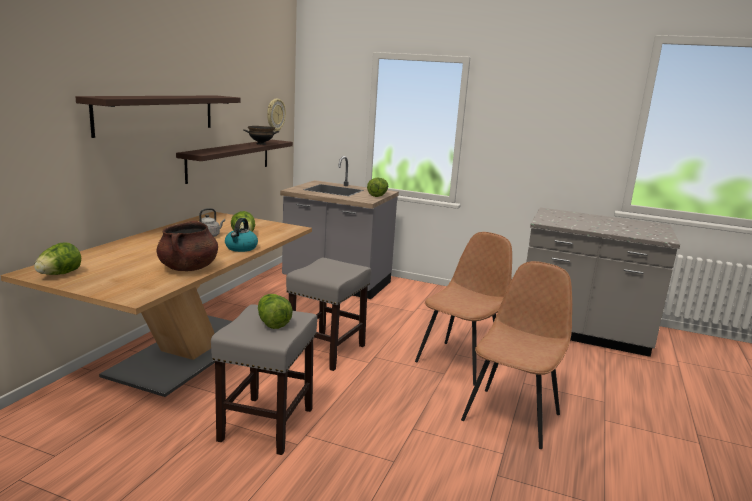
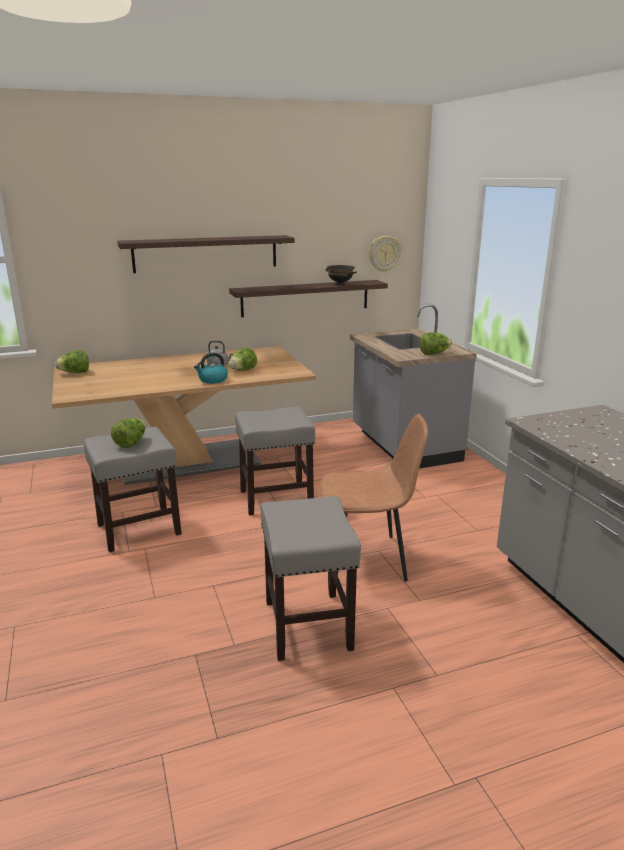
camera: 50 degrees right, 5 degrees up
(188, 268) = (141, 386): brown cooking pot -> none
(512, 416) = (308, 625): brown chair -> grey stool

